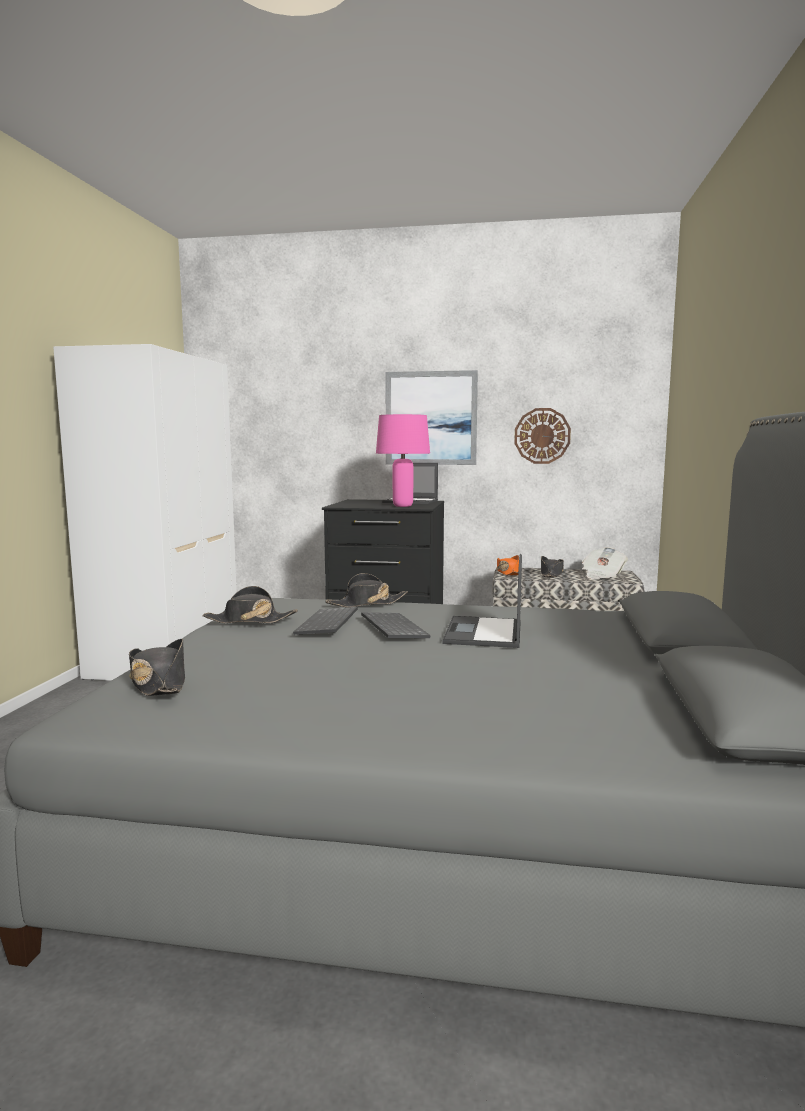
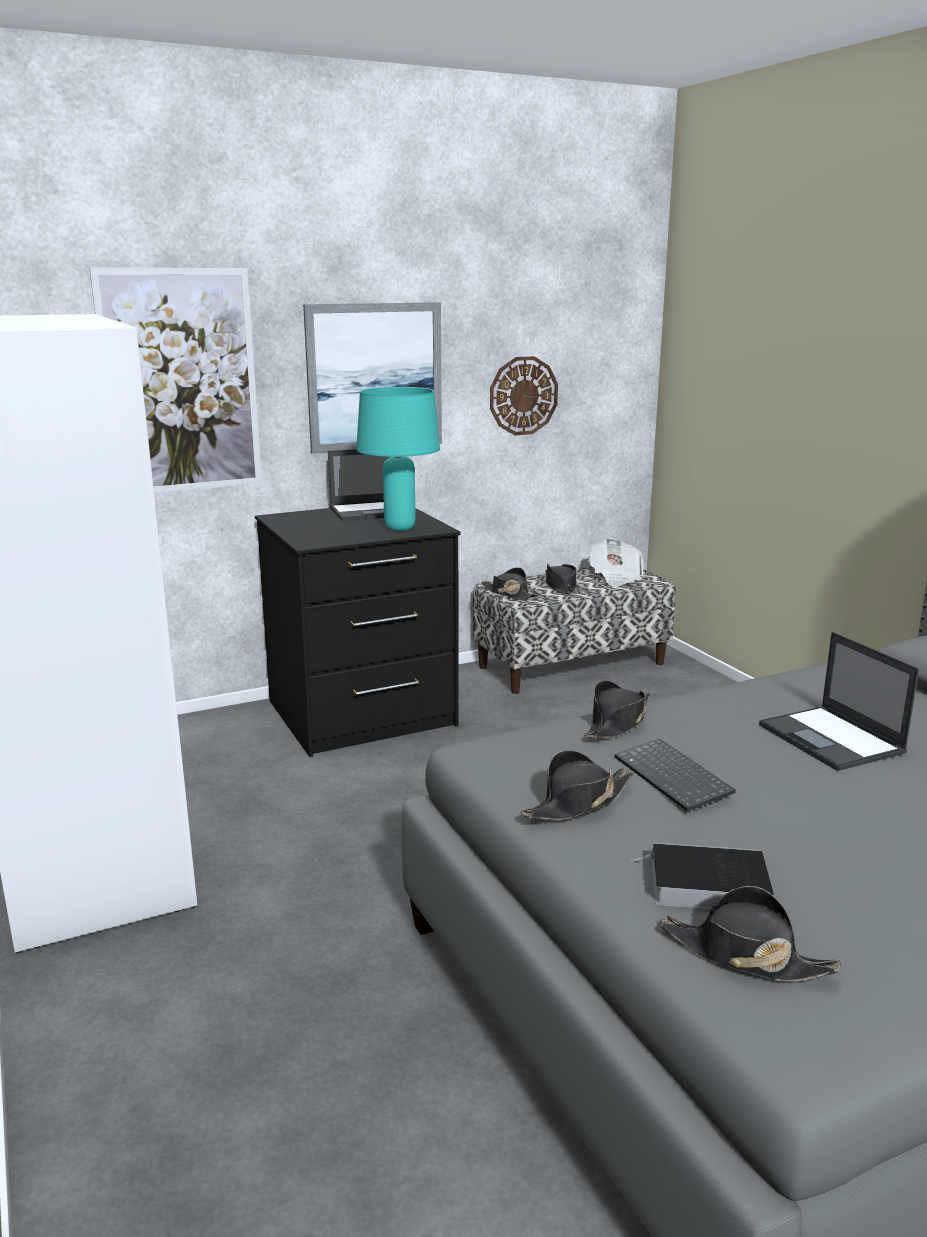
camera: 35 degrees left, 10 degrees up
(220, 659) = (705, 885): none -> book
(312, 416) = (181, 382): none -> picture
(391, 627) = (744, 761): keyboard -> none
(402, 506) = (399, 528): pink table lamp -> turquoise table lamp
(507, 572) = (509, 594): orange hat -> black hat

